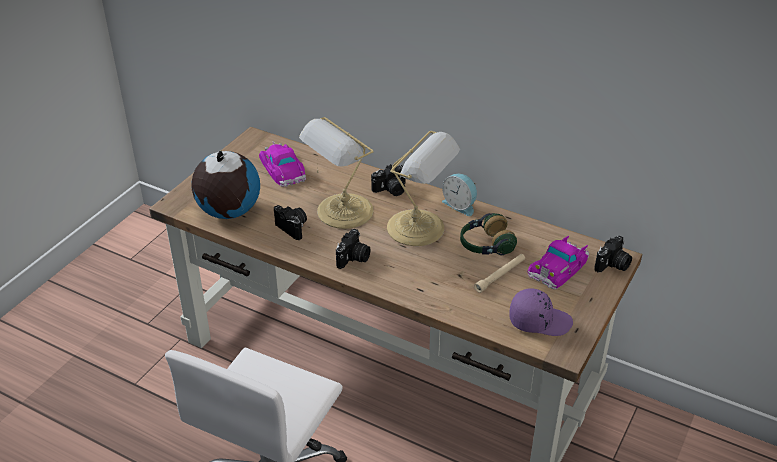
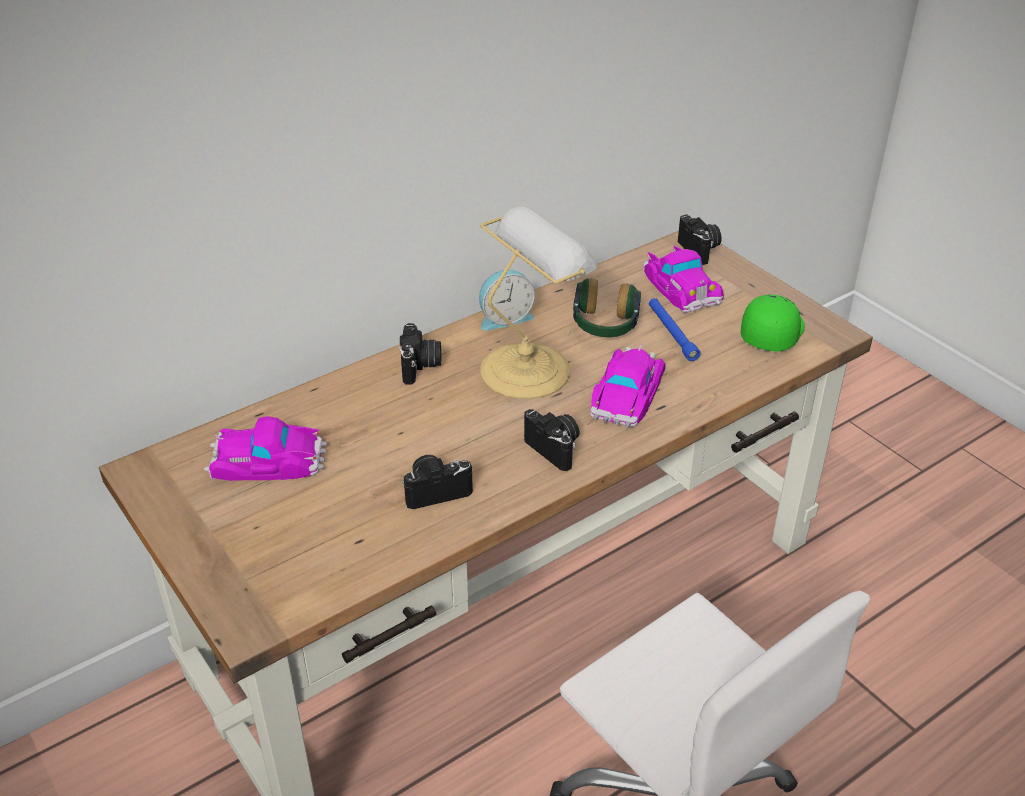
camera: 65 degrees left, 0 degrees up
(228, 212) = (332, 557): globe -> none
(342, 212) = (437, 428): table lamp -> none
(423, 272) = (626, 393): none -> toy car
(500, 276) = (672, 333): beige flashlight -> blue flashlight
(539, 320) = (771, 332): purple cap -> green cap

